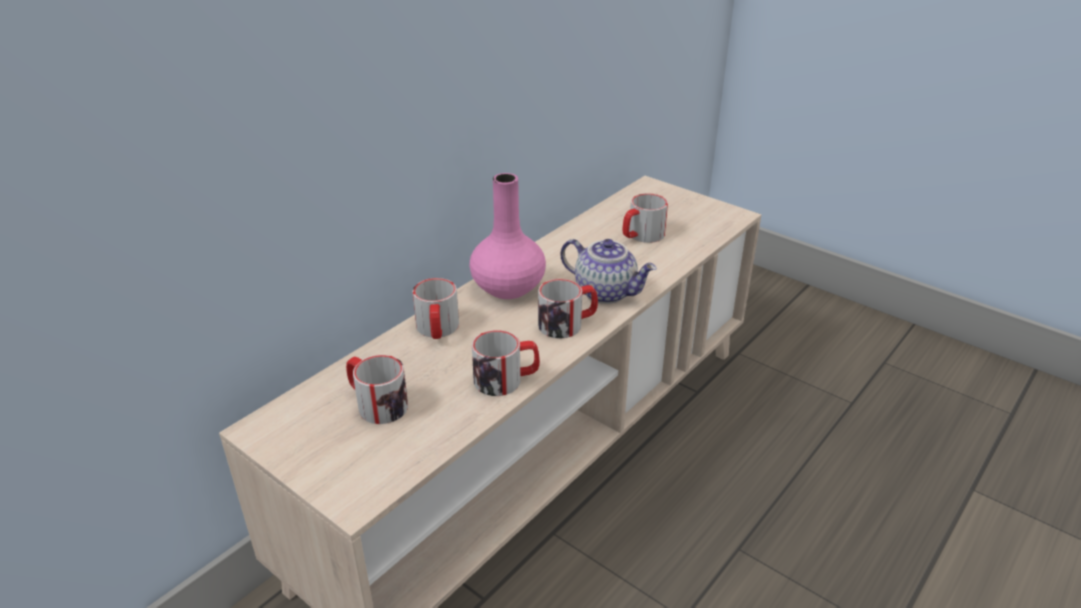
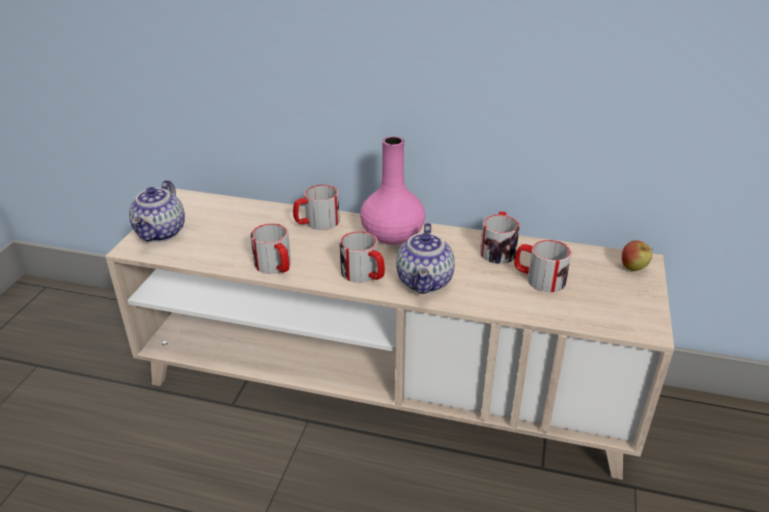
camera: 65 degrees right, 0 degrees up
(341, 465) = (162, 233): none -> teapot
(376, 403) = (224, 226): mug -> mug (498, 249)
(655, 192) = (633, 268): none -> apple

